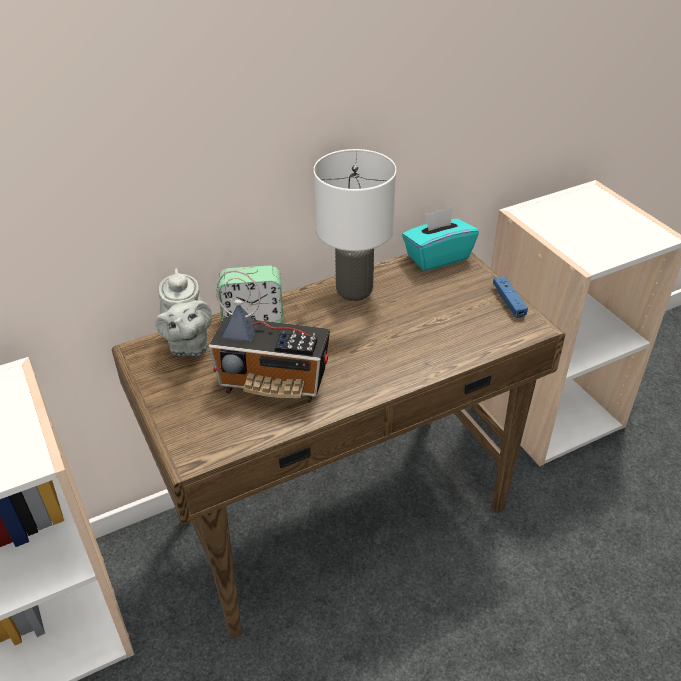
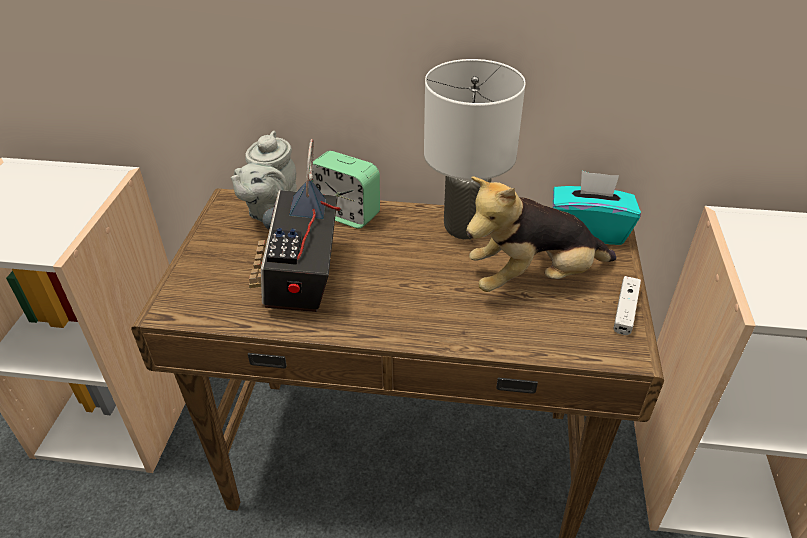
camera: 35 degrees right, 0 degrees up
(274, 383) = (302, 279): radio -> radio turned 45 degrees clockwise
(435, 306) = (533, 279): none -> plush toy
(508, 301) = (625, 311): blue game controller -> white game controller

